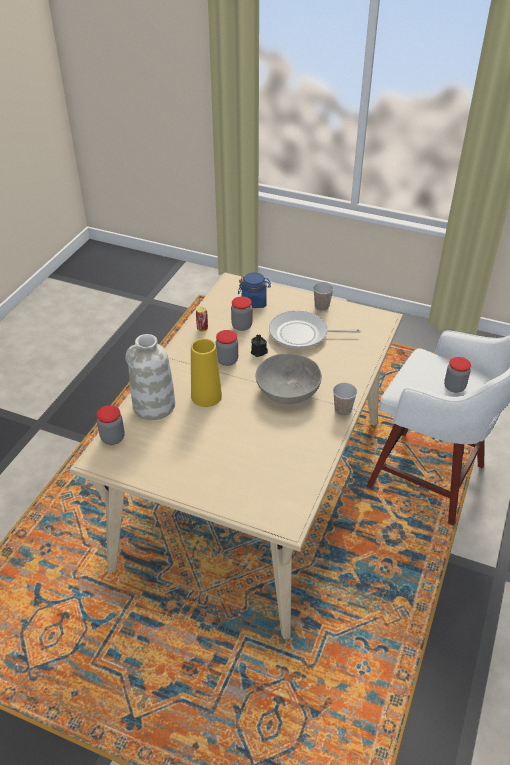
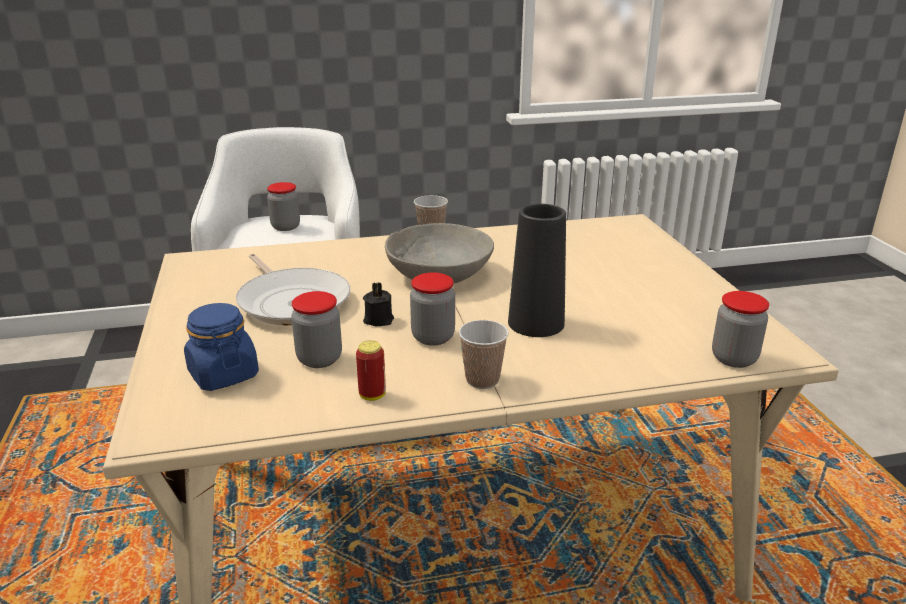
camera: 125 degrees left, 15 degrees down
(153, 406) = (623, 355): white vase -> none
(206, 396) = (536, 323): yellow vase -> black vase
(321, 307) = (191, 308): cup -> cup (482, 380)

